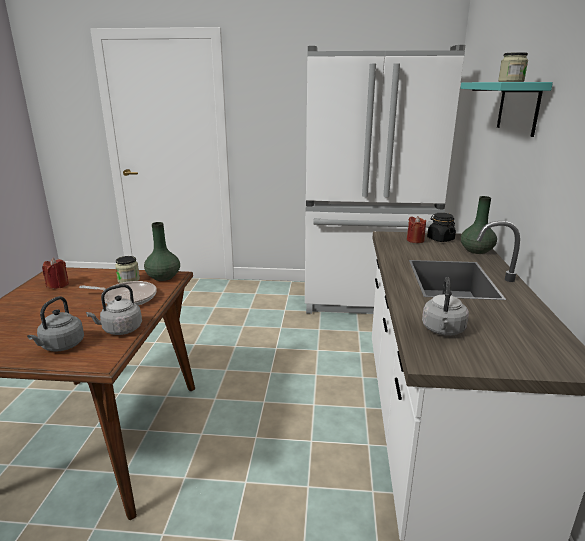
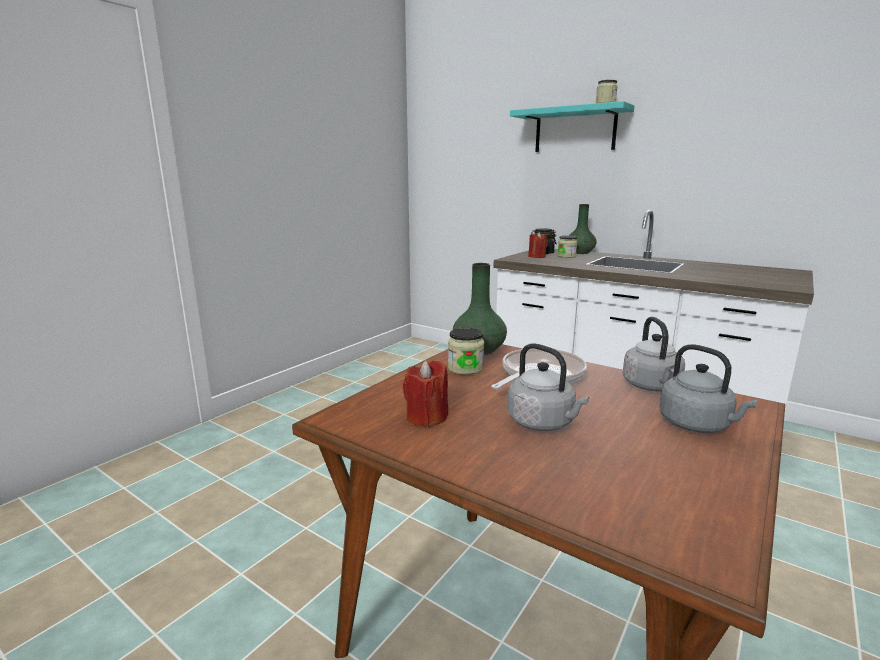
camera: 60 degrees left, 5 degrees down
(365, 300) = (396, 366): white fridge -> none
(440, 249) = (566, 256): none -> jar
(443, 330) = (739, 278): grey kettle -> grey kettle (543, 423)

